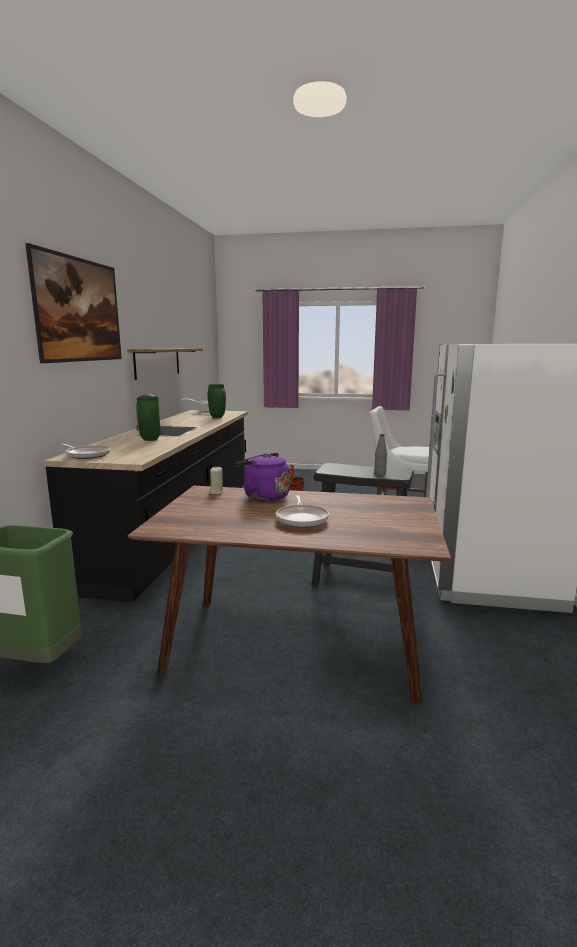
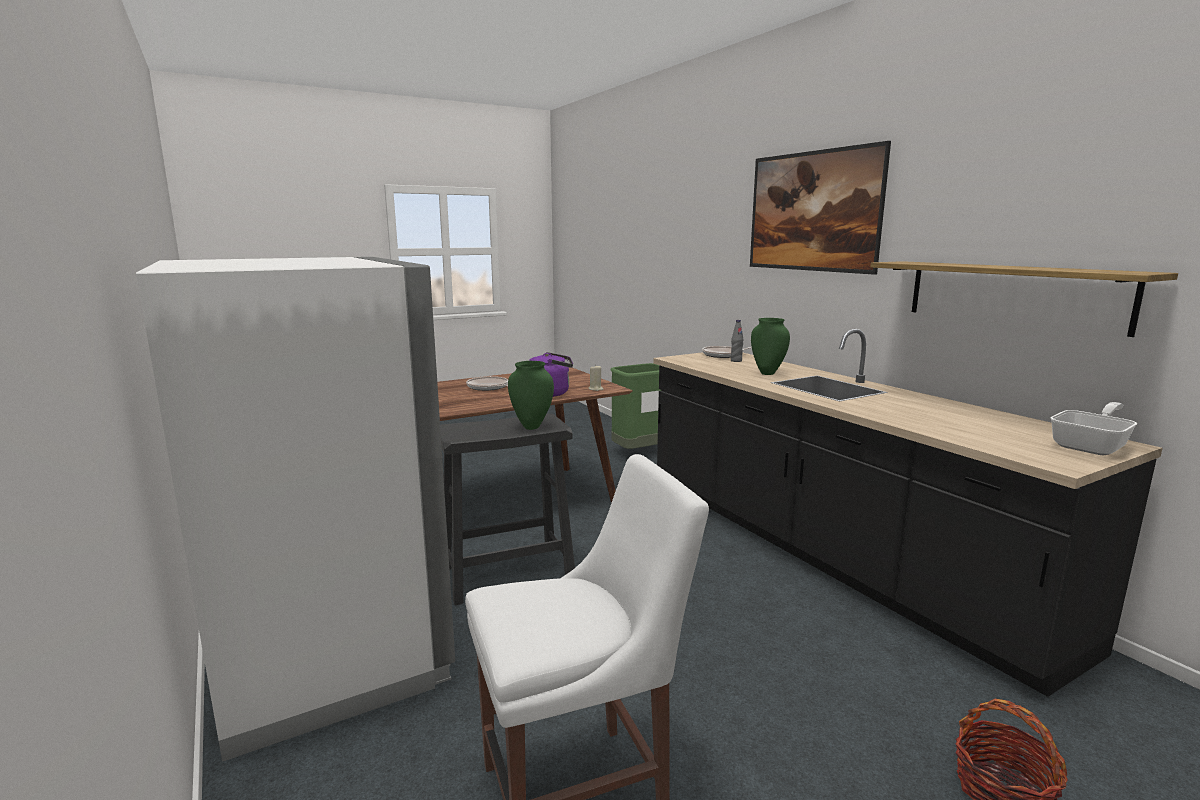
camera: 140 degrees right, 0 degrees up
(217, 417) = (954, 429): green vase -> green vase (532, 426)
(380, 474) = (477, 426): grey bottle -> grey bottle (736, 361)

